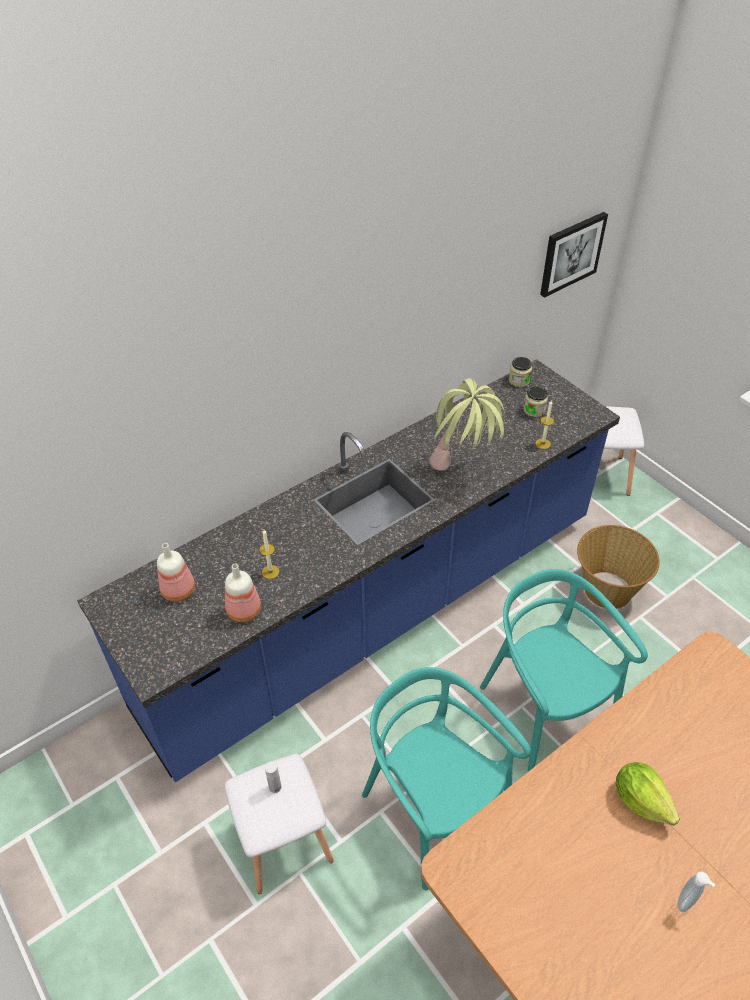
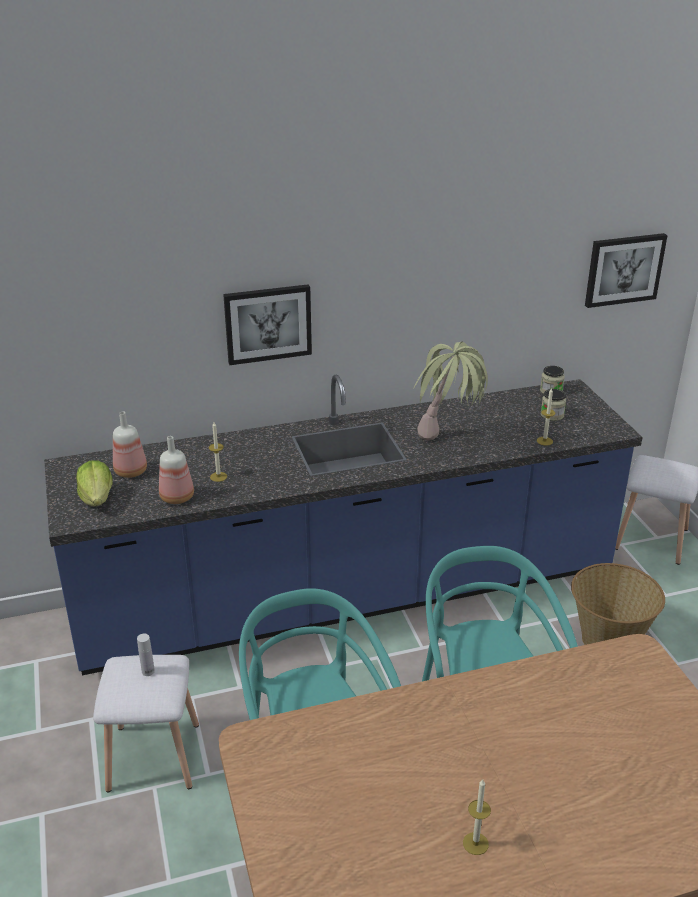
camera: 20 degrees right, 15 degrees down
(274, 402) = (268, 323): none -> picture
(641, 800) = (478, 747): lettuce -> lettuce (97, 498)
(687, 901) = (475, 843): soap dispenser -> candle

